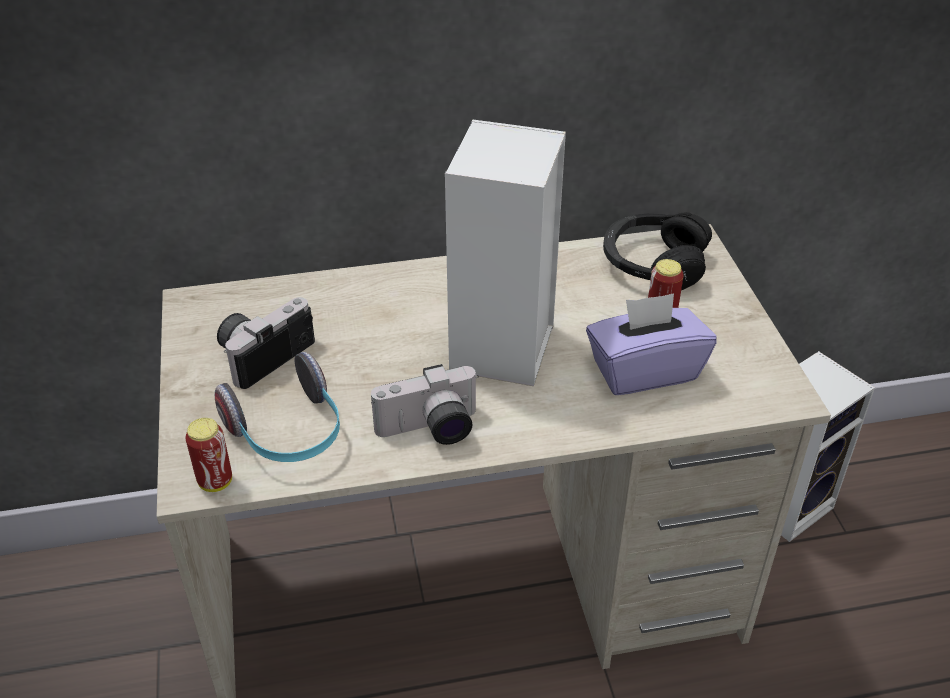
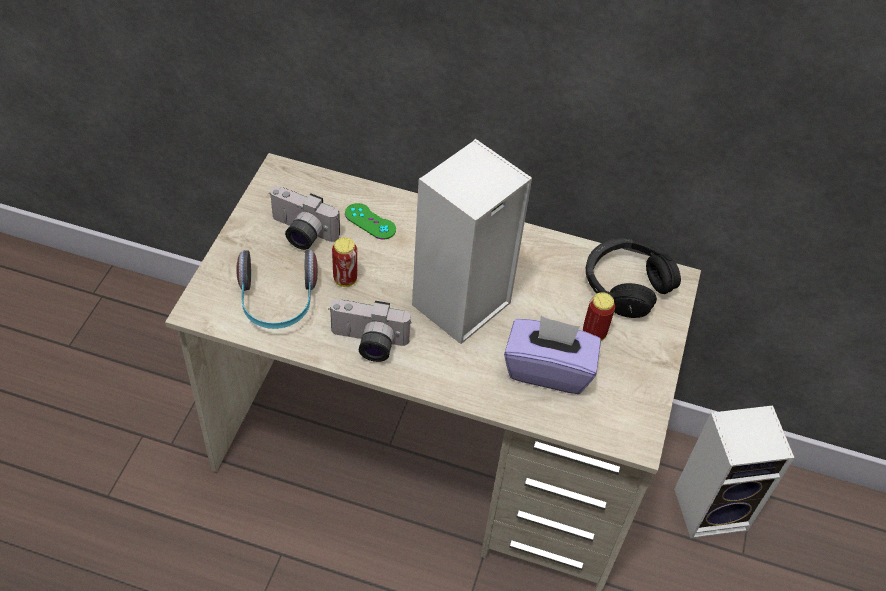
camera: 25 degrees right, 10 degrees up
(215, 481) = (212, 315): can -> can (345, 279)
(263, 353) = (300, 233): camera -> camera turned 135 degrees counterclockwise
(337, 310) = (370, 221): none -> green game controller

